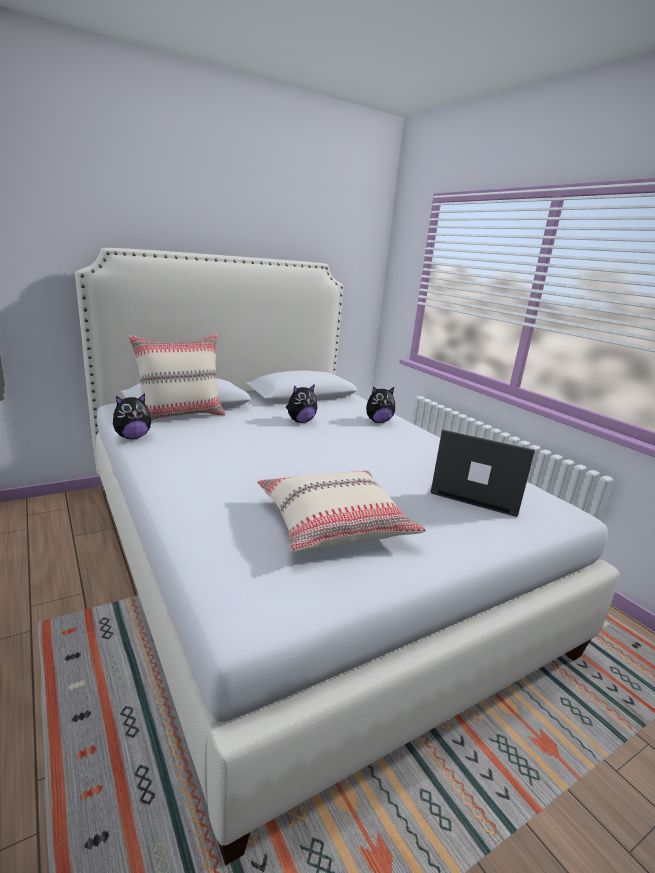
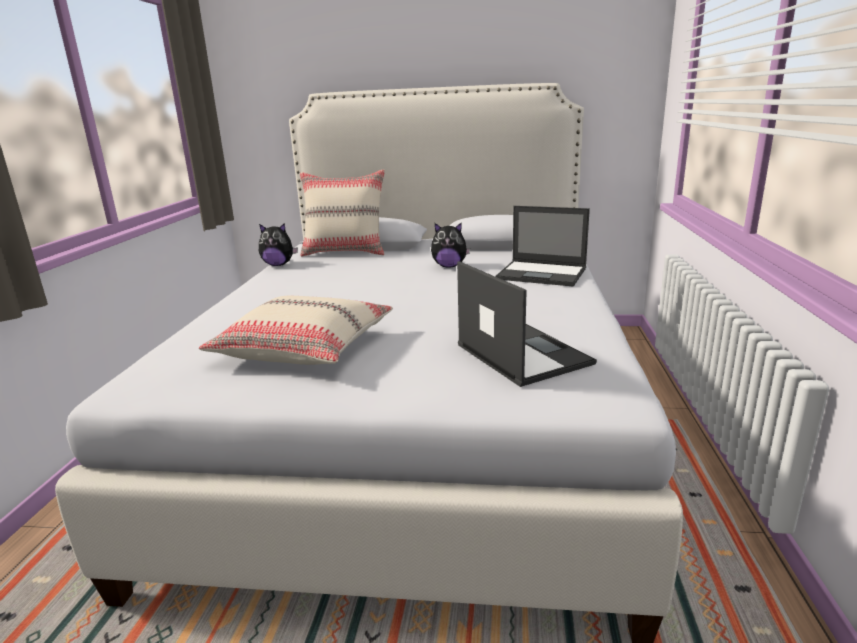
camera: 40 degrees right, 0 degrees up
(378, 421) = (542, 274): plush toy -> laptop

